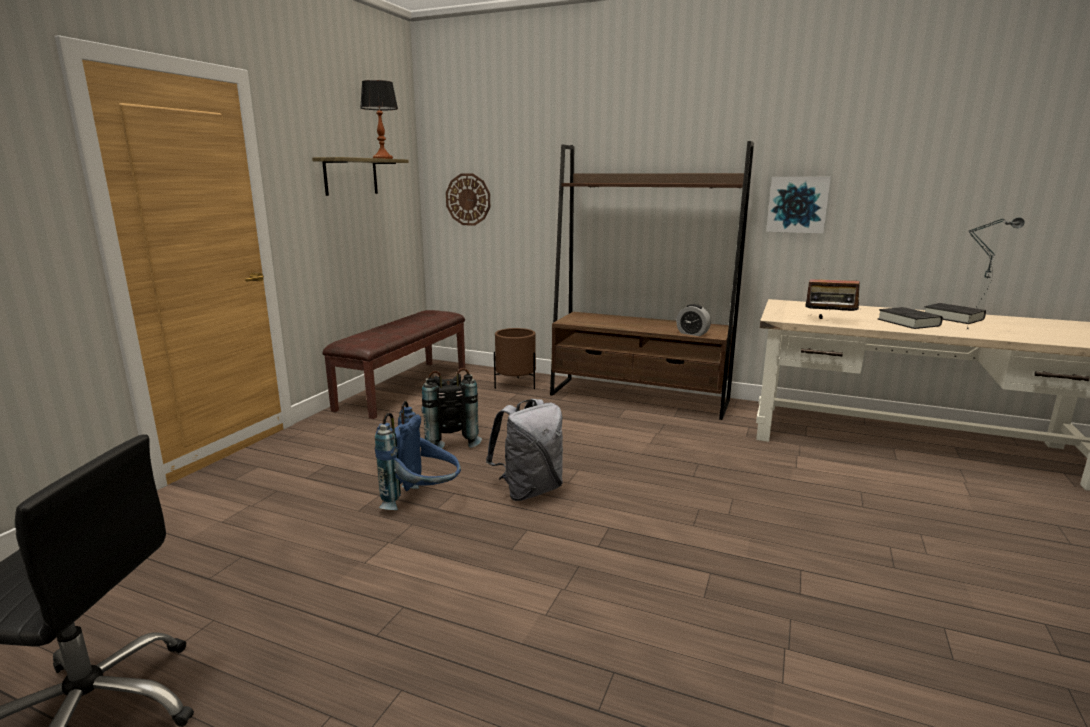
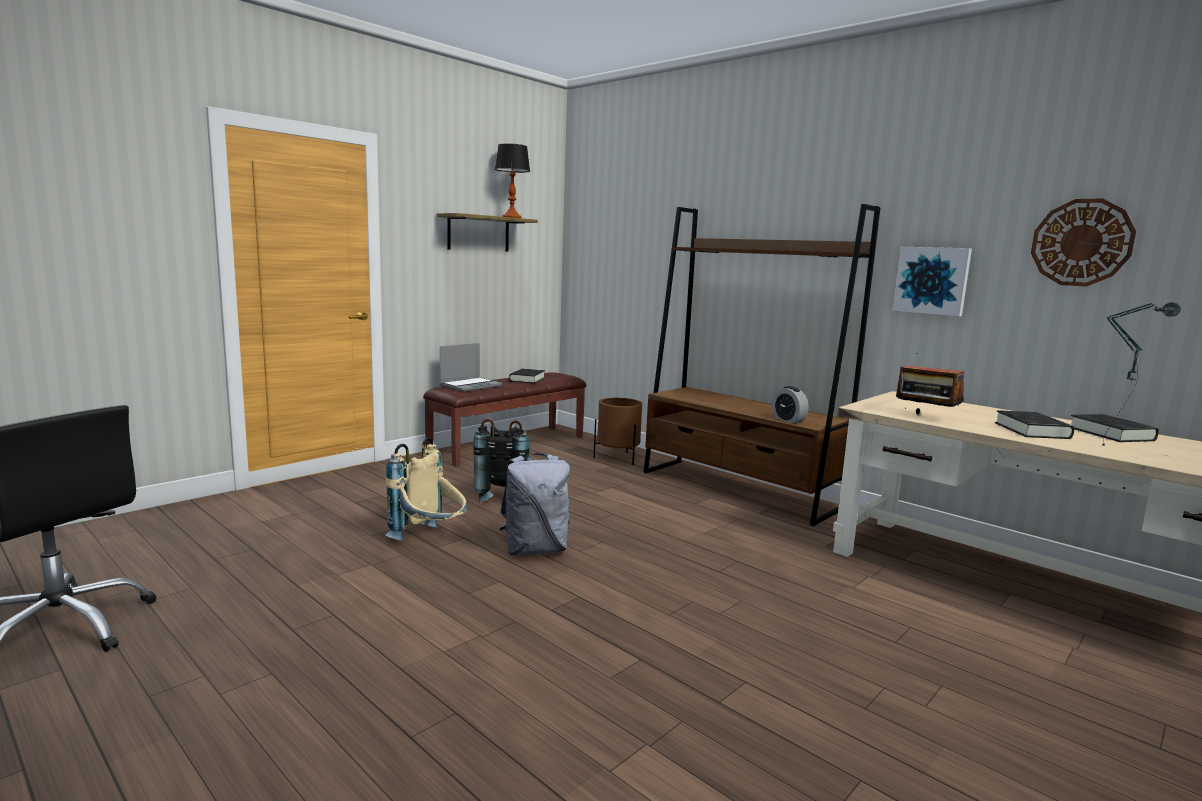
camera: 20 degrees right, 5 degrees down
(369, 335) = (471, 386): none -> laptop
(414, 321) = (527, 379): none -> black book
(423, 502) = (430, 539): blue backpack -> beige backpack
(468, 199) = (602, 263): wall clock -> wall clock (1081, 242)

